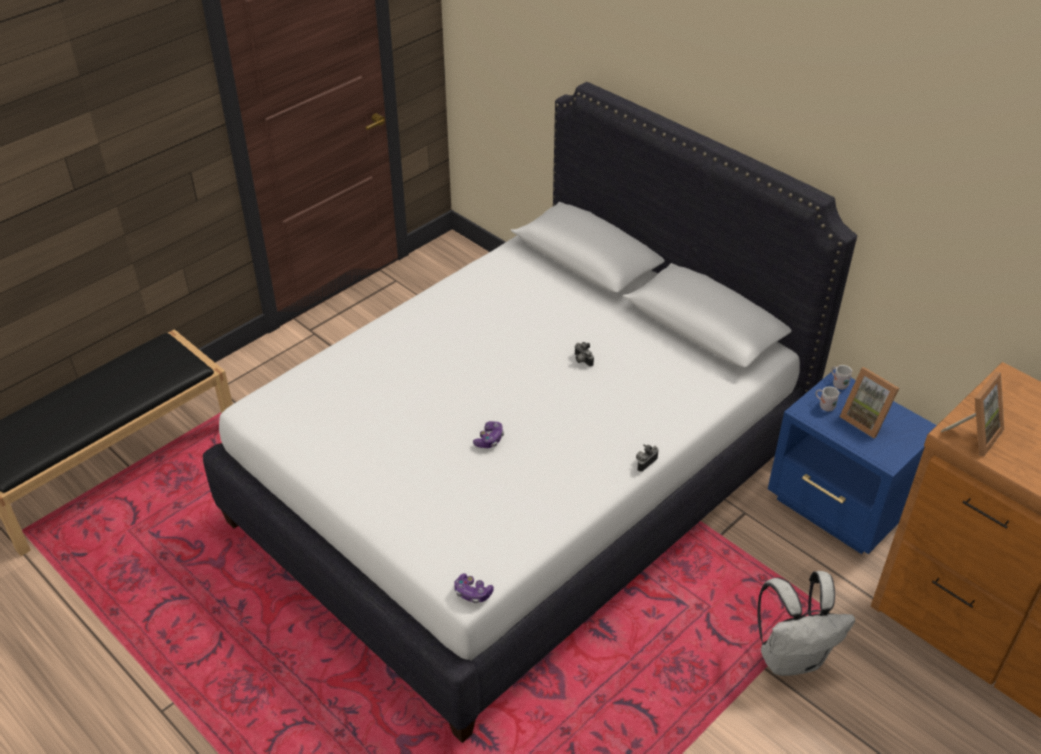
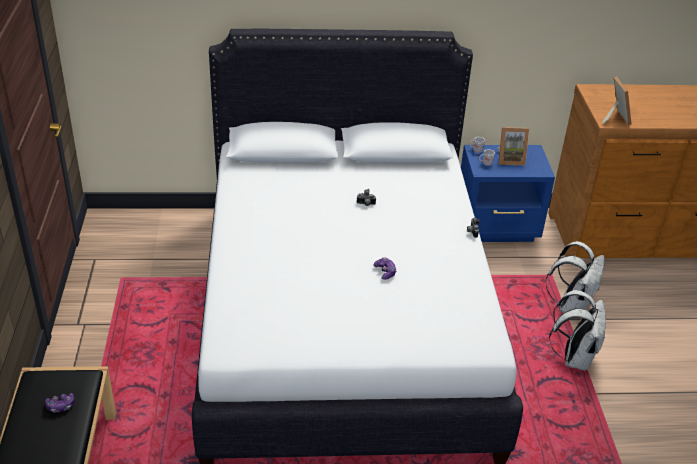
camera: 50 degrees left, 5 degrees down
(472, 593) = (498, 347): game controller -> game controller (61, 406)
(704, 711) = (574, 357): none -> white backpack

